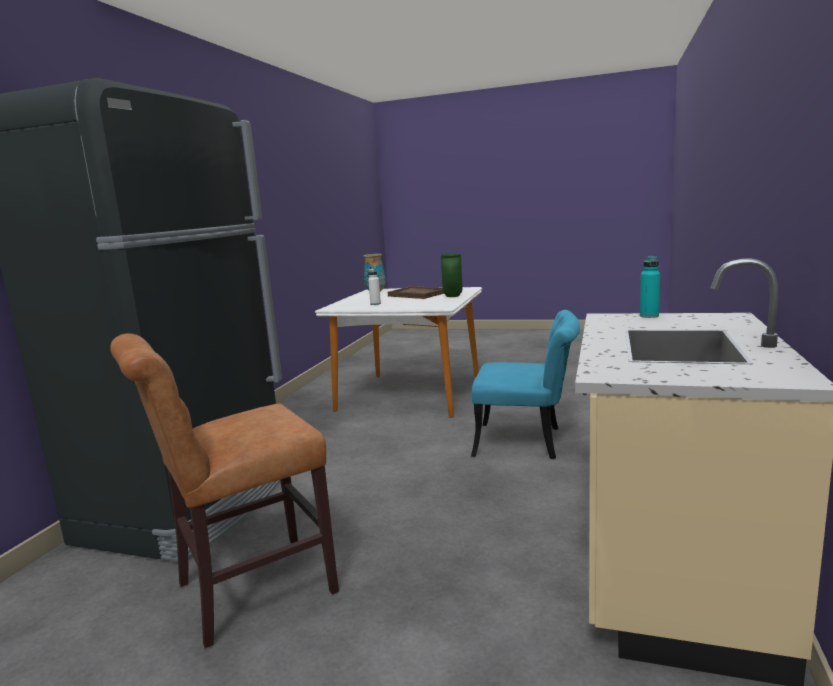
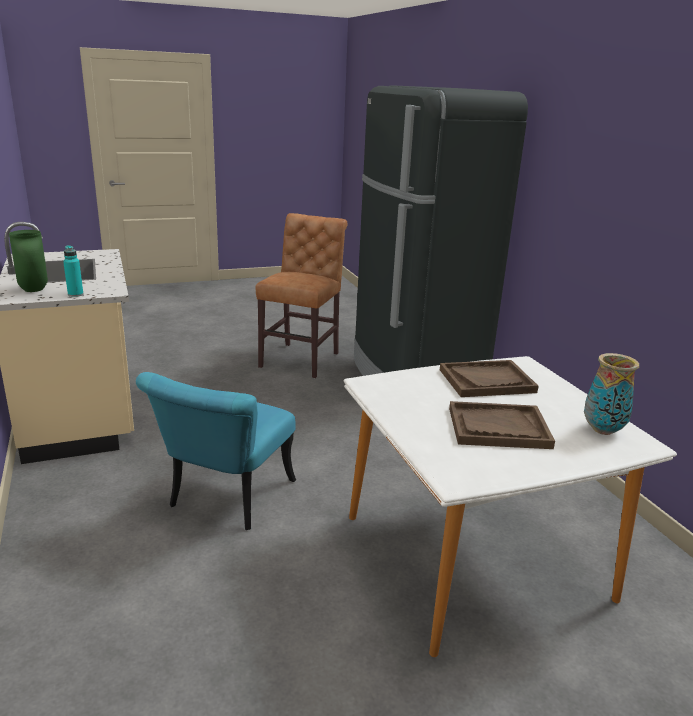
camera: 140 degrees right, 10 degrees up
(375, 304) = (487, 381): white bottle -> brown tray
(453, 296) = (415, 426): green vase -> green vase (33, 290)
(528, 442) = (225, 500): turquoise chair -> turquoise chair turned 45 degrees counterclockwise

